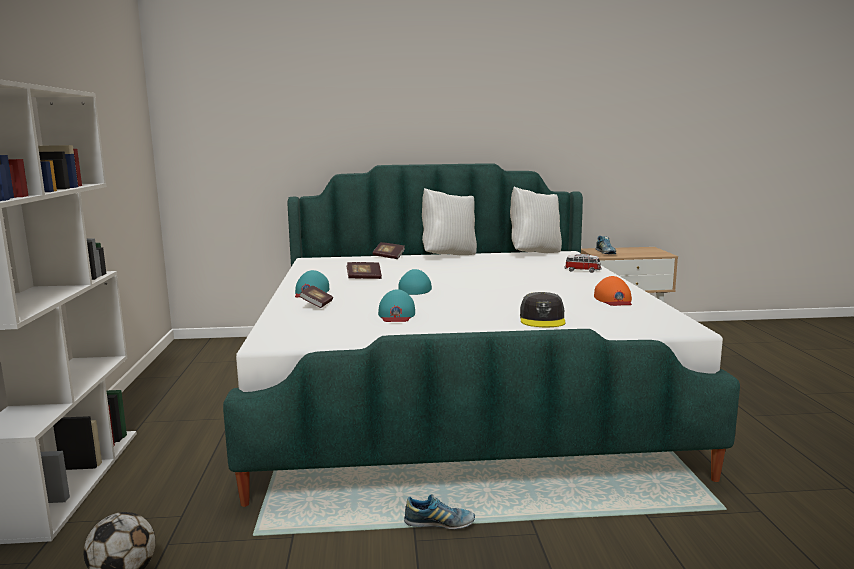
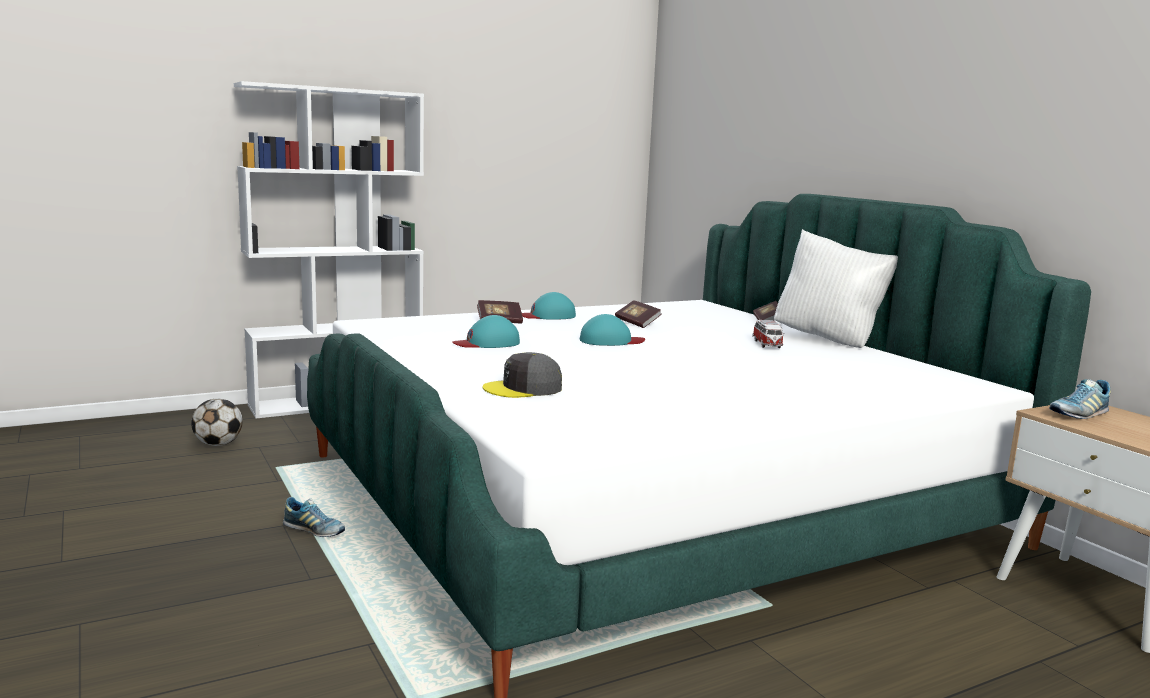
camera: 65 degrees right, 0 degrees up
(439, 524) = (314, 531): shoe -> shoe turned 45 degrees counterclockwise
(534, 253) = (941, 372): white pillow -> none
(583, 271) = (855, 399): toy car -> toy car (767, 344)
(613, 299) = (676, 416): orange cap -> none

